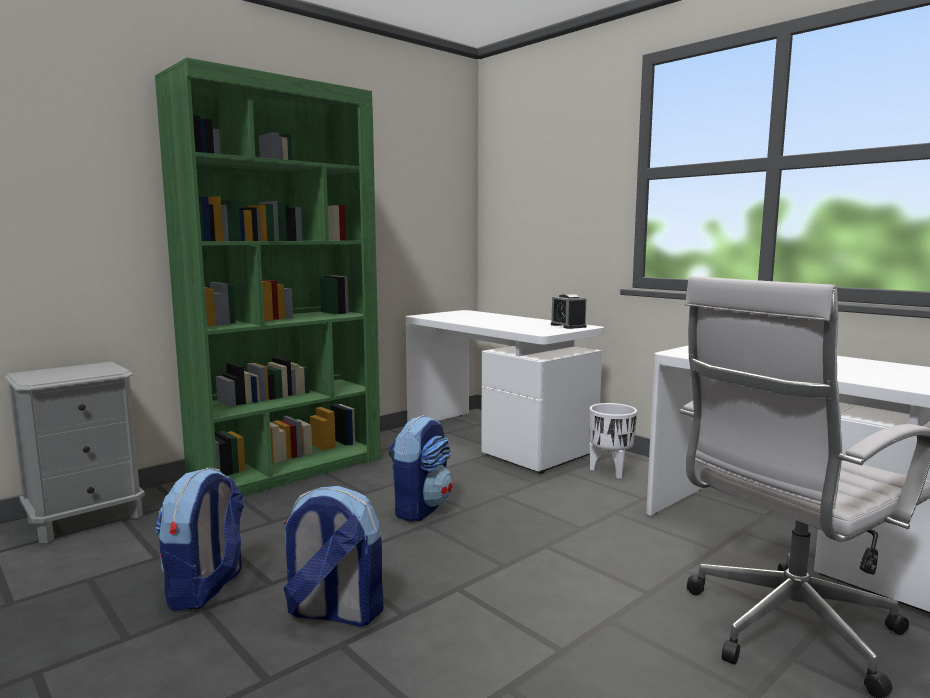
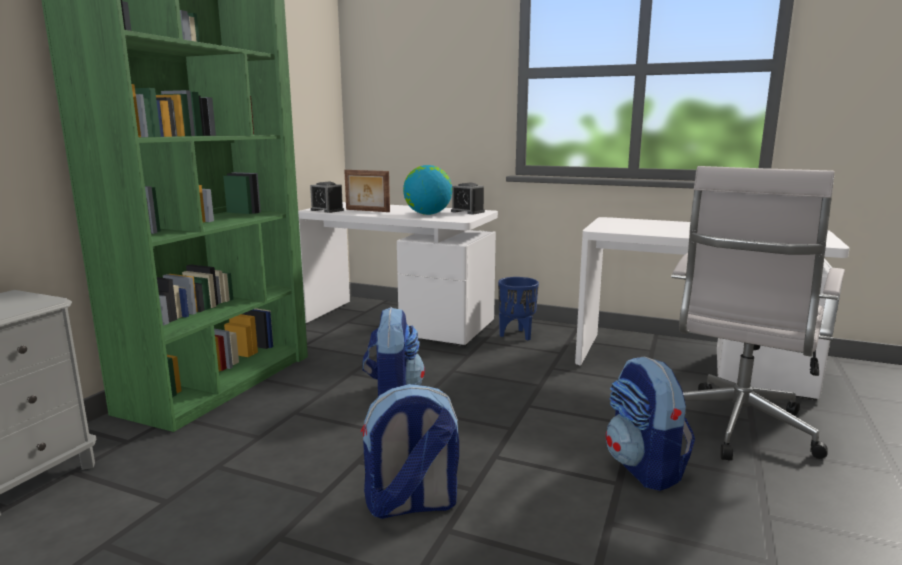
camera: 25 degrees left, 5 degrees up
(206, 589) = (260, 518): backpack -> backpack (644, 468)
(434, 316) = (327, 210): none -> alarm clock
(469, 319) = (367, 211): none -> picture frame
(521, 325) = (428, 214): none -> globe
(611, 471) = (517, 335): white planter -> blue planter

